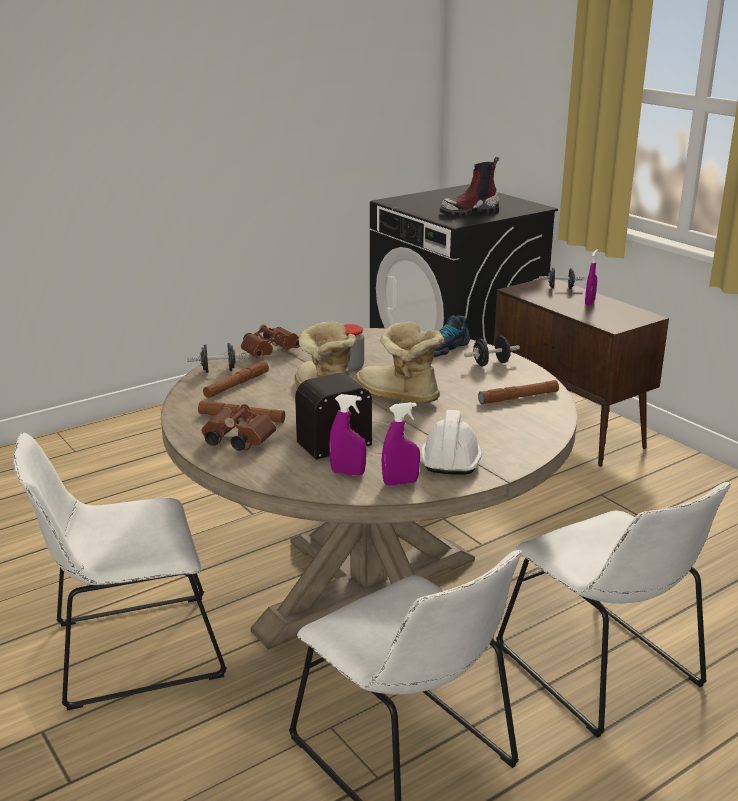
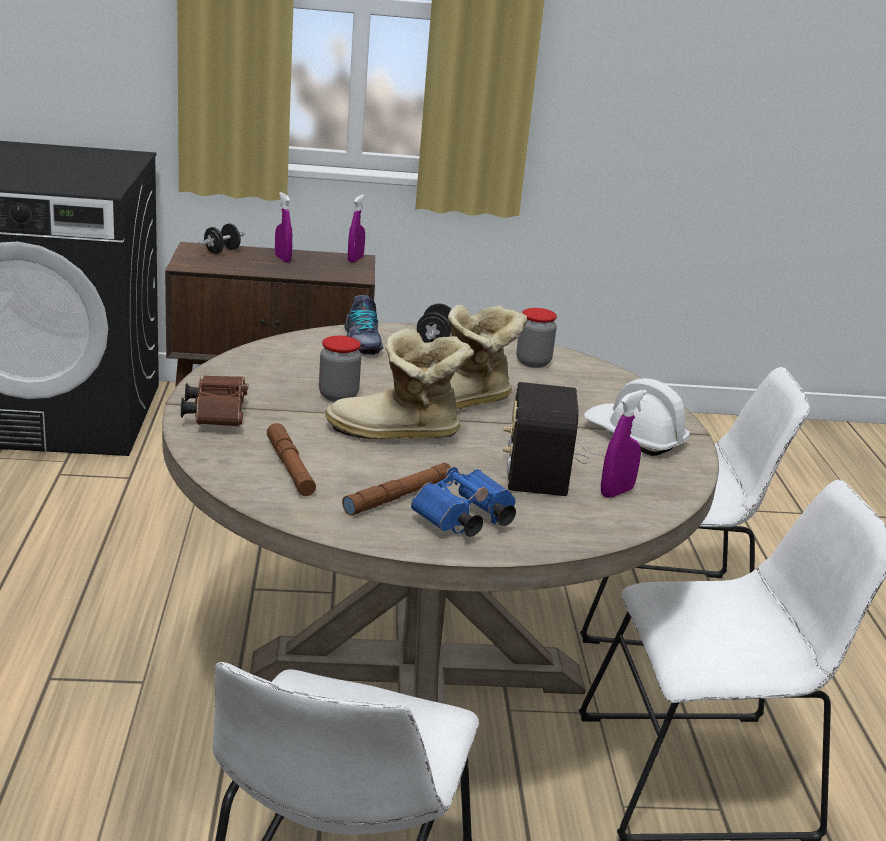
camera: 60 degrees left, 0 degrees up
(218, 370) = (224, 462): black dumbbell -> none
(235, 441) = (463, 521): brown binoculars -> blue binoculars
(400, 483) = (665, 477): purple spray bottle -> purple spray bottle (355, 259)
(470, 212) = (81, 174): boot -> none
(518, 397) = (533, 362): brown flashlight -> jar

